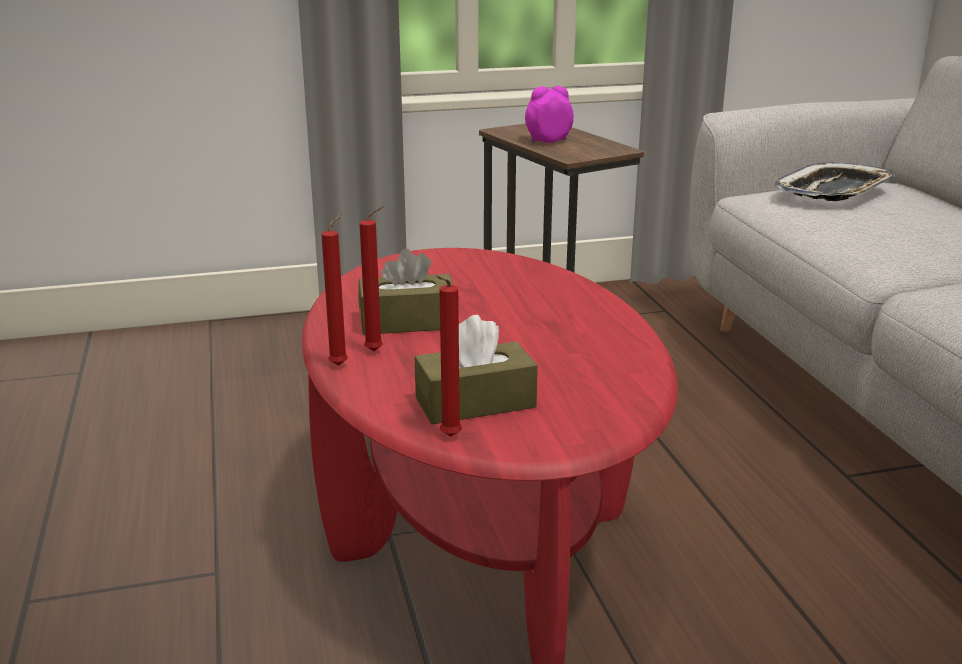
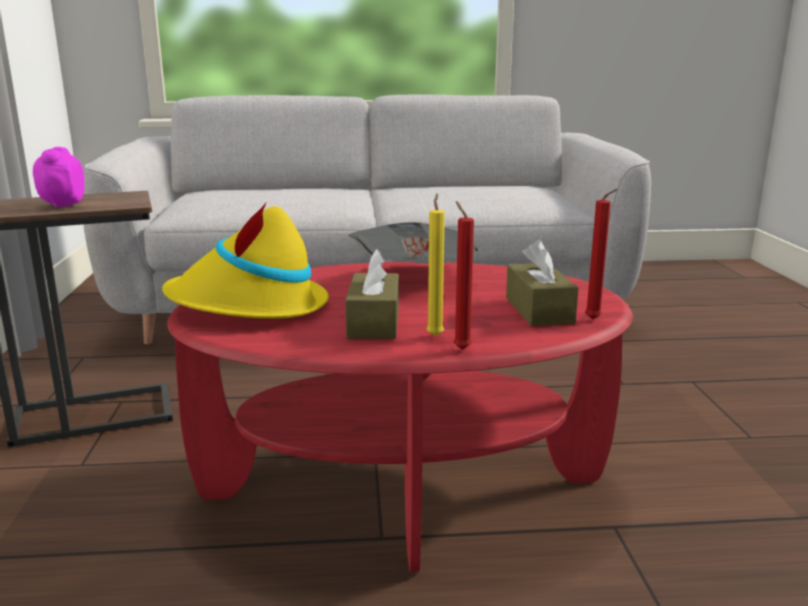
camera: 80 degrees left, 5 degrees down
(377, 351) = (435, 335): red candle -> yellow candle
(438, 270) = (249, 306): none -> yellow hat
(564, 330) = (415, 280): none -> newspaper
(834, 191) = (214, 196): tray -> none

